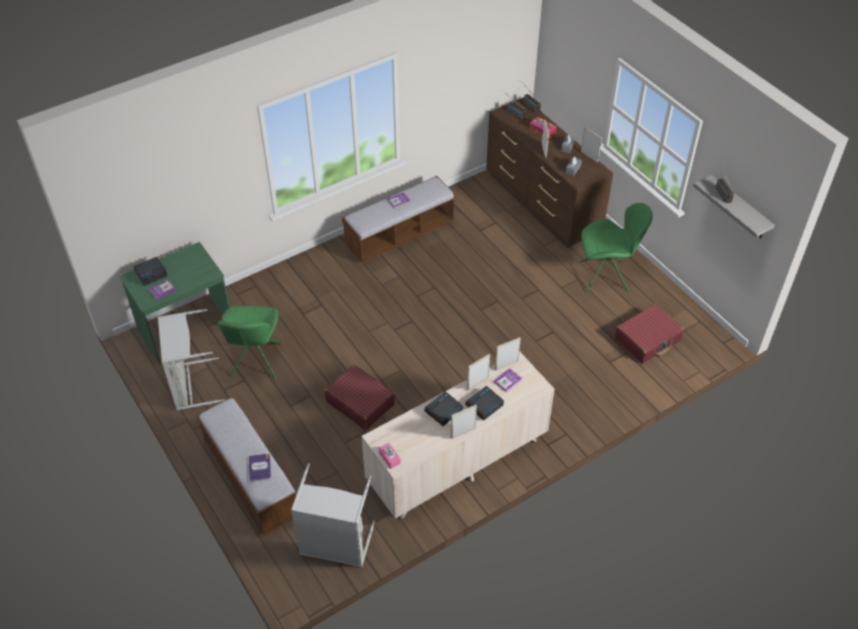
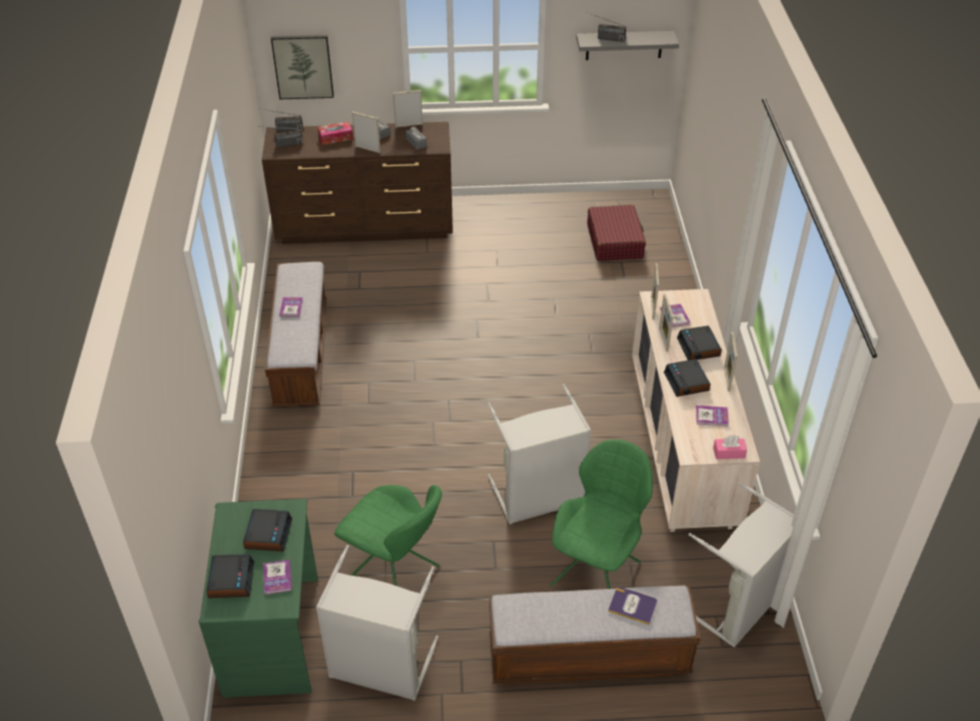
camera: 60 degrees left, 5 degrees down
(189, 272) = (268, 534): none -> alarm clock
(360, 402) = (539, 497): red suitcase -> grey laundry basket
(418, 437) = (712, 416): none -> book
(559, 73) = (303, 66): none -> picture
(606, 276) = (509, 230): green chair -> green chair (597, 571)

